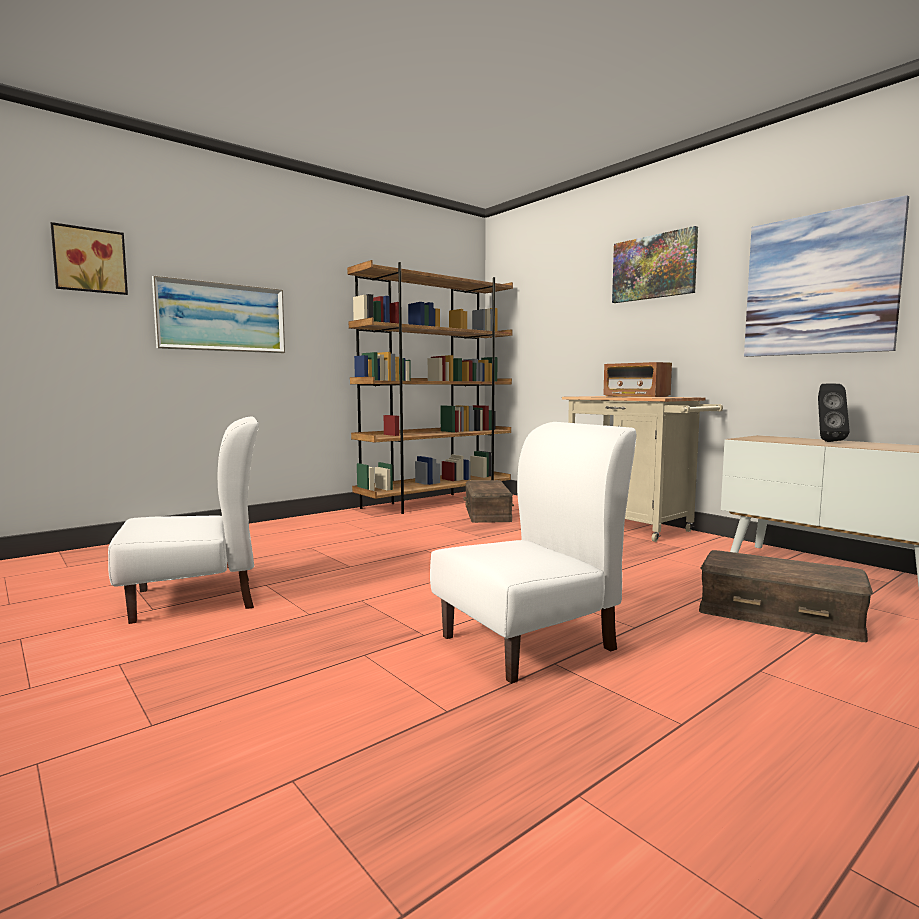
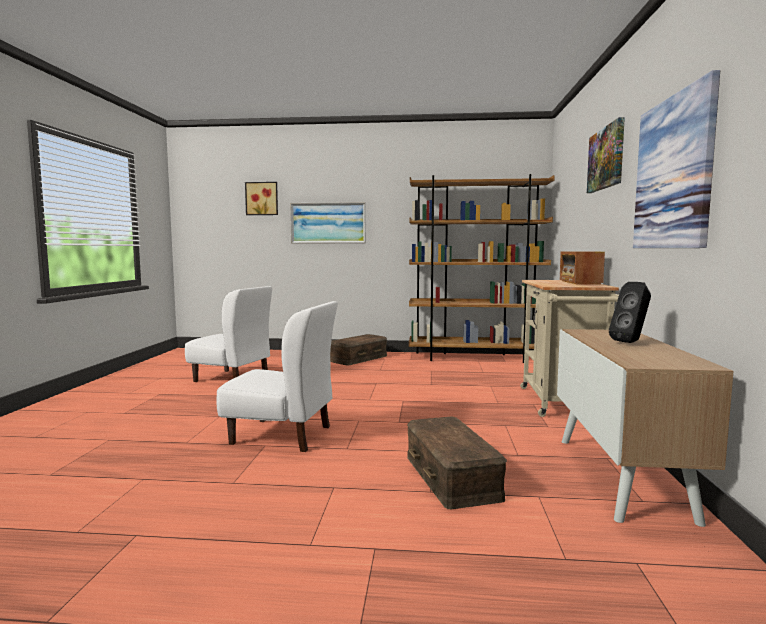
camera: 45 degrees right, 0 degrees up
(486, 513) = (484, 371): brown storage box -> brown storage box (358, 358)

